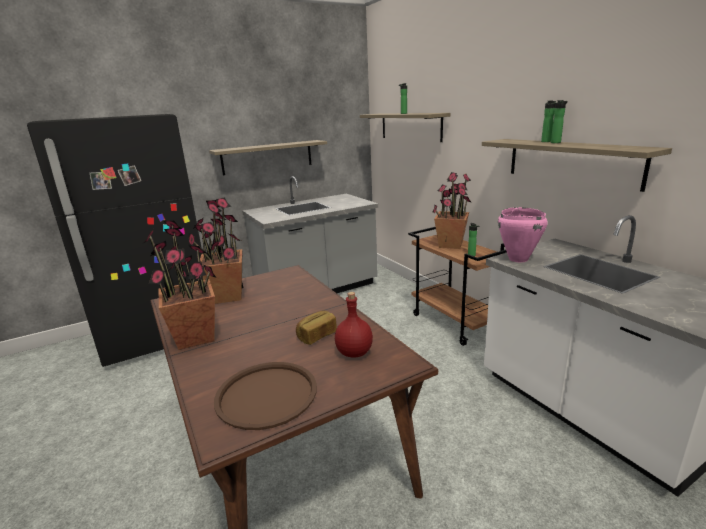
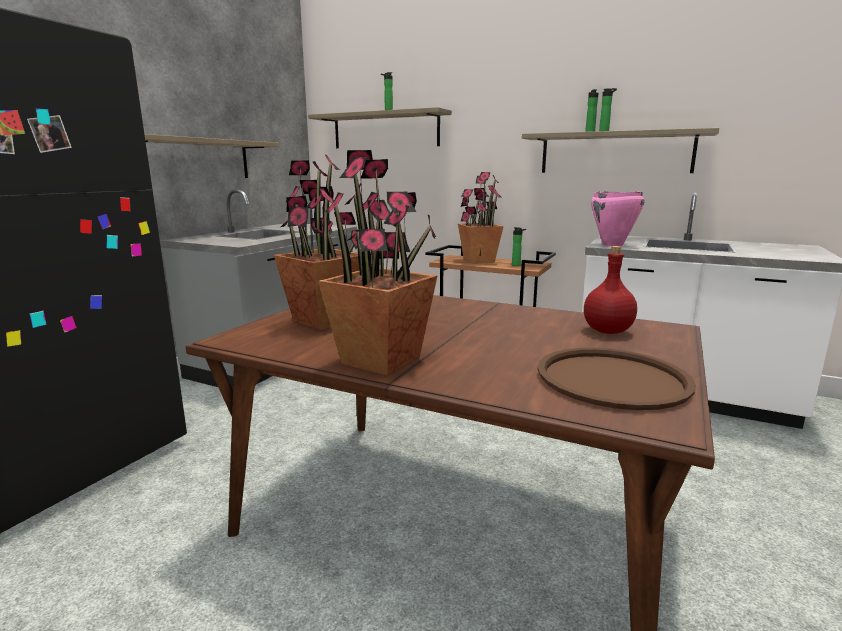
camera: 35 degrees left, 5 degrees down
(316, 336) = (536, 328): bread -> none

